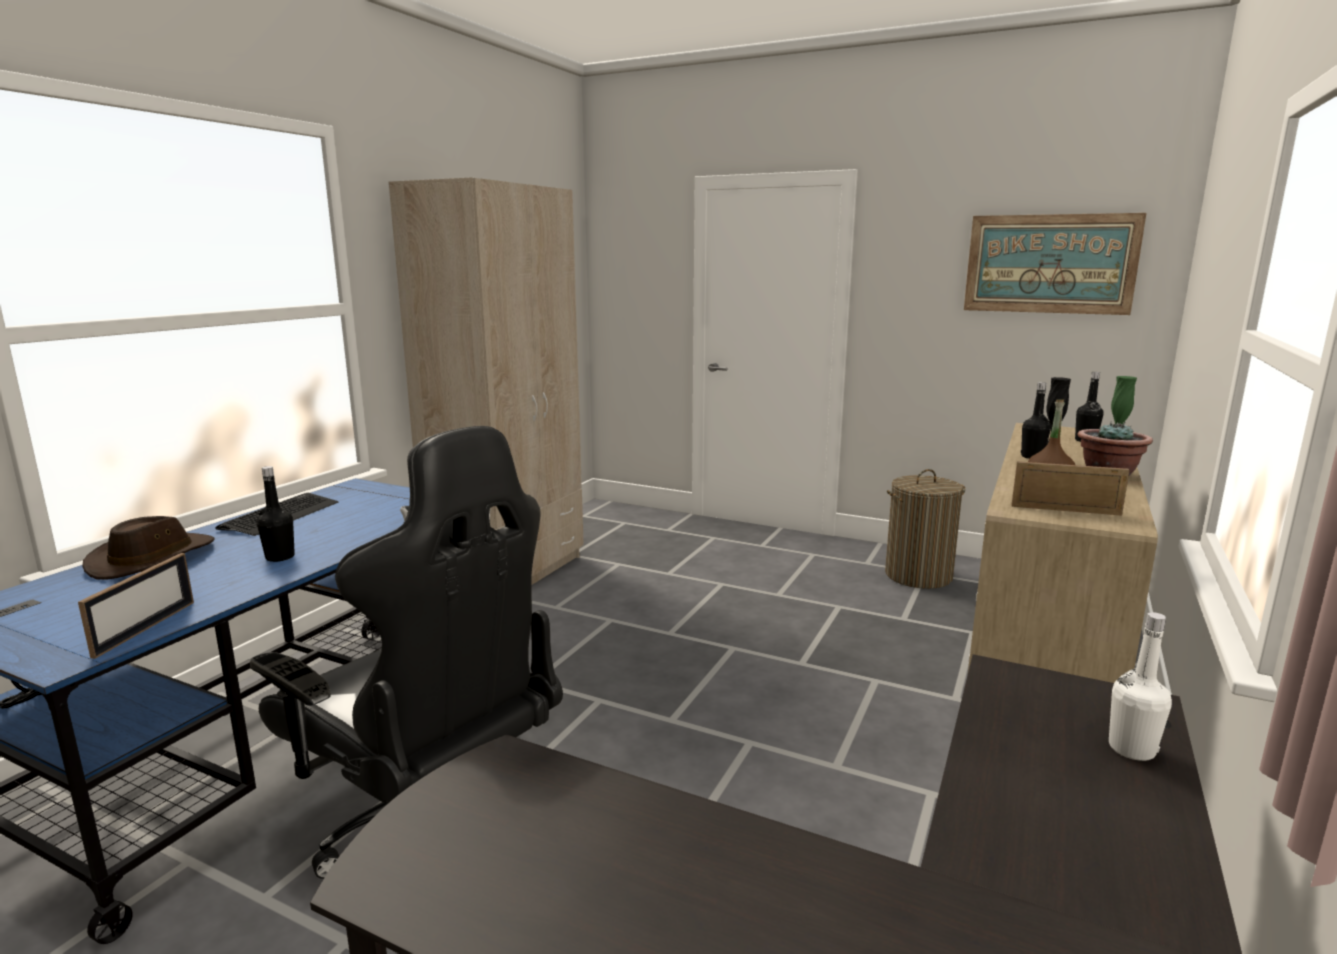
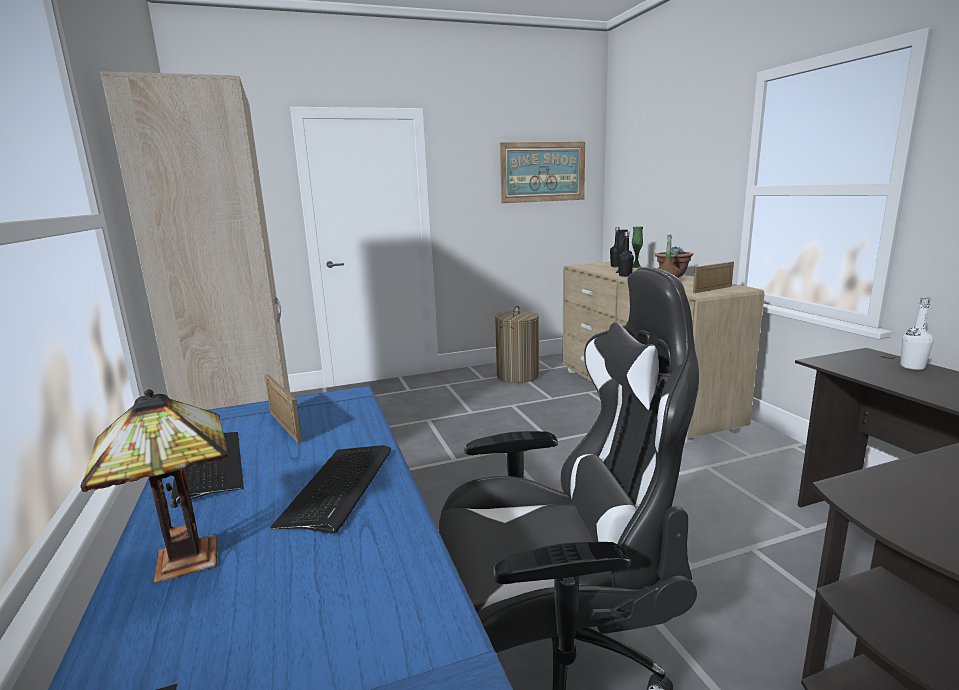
camera: 45 degrees left, 0 degrees up
(145, 628) = (425, 600): picture frame -> picture frame (285, 427)
(152, 558) = (181, 563): brown hat -> table lamp
(280, 557) = (339, 487): black bottle -> keyboard

